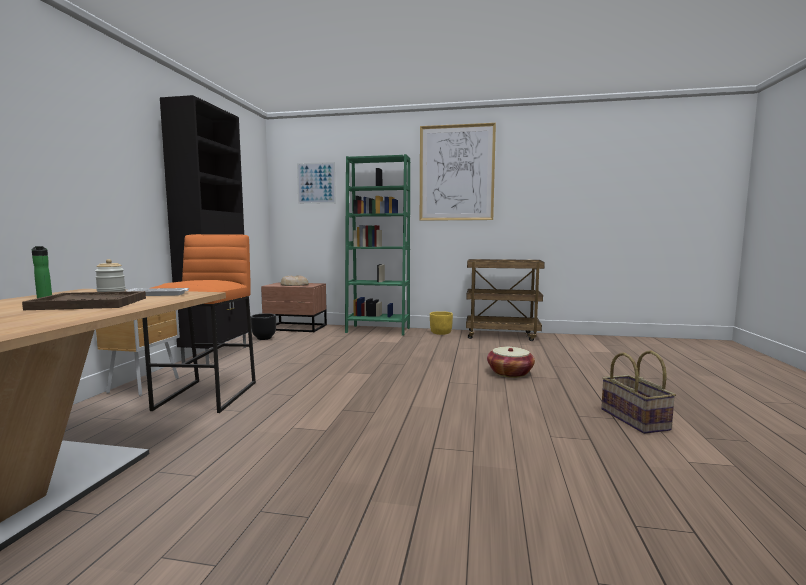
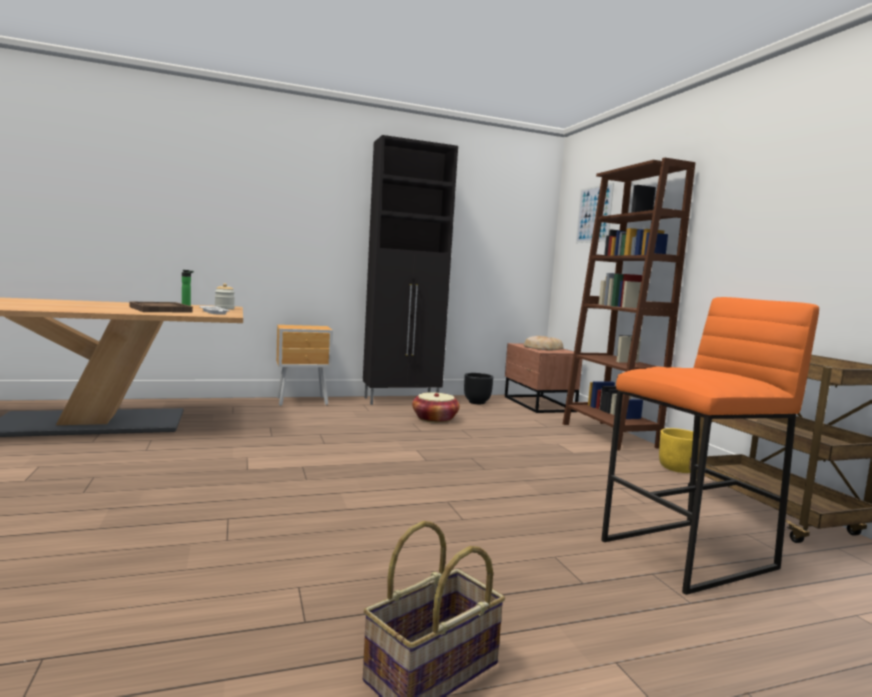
camera: 60 degrees right, 0 degrees up
(208, 396) = (296, 420): orange stool -> orange stool (689, 555)
(378, 330) = (609, 435): green bookcase -> brown bookcase
(456, 173) = (762, 179): picture -> none
(510, 373) = (548, 538): basket -> basket (434, 419)

